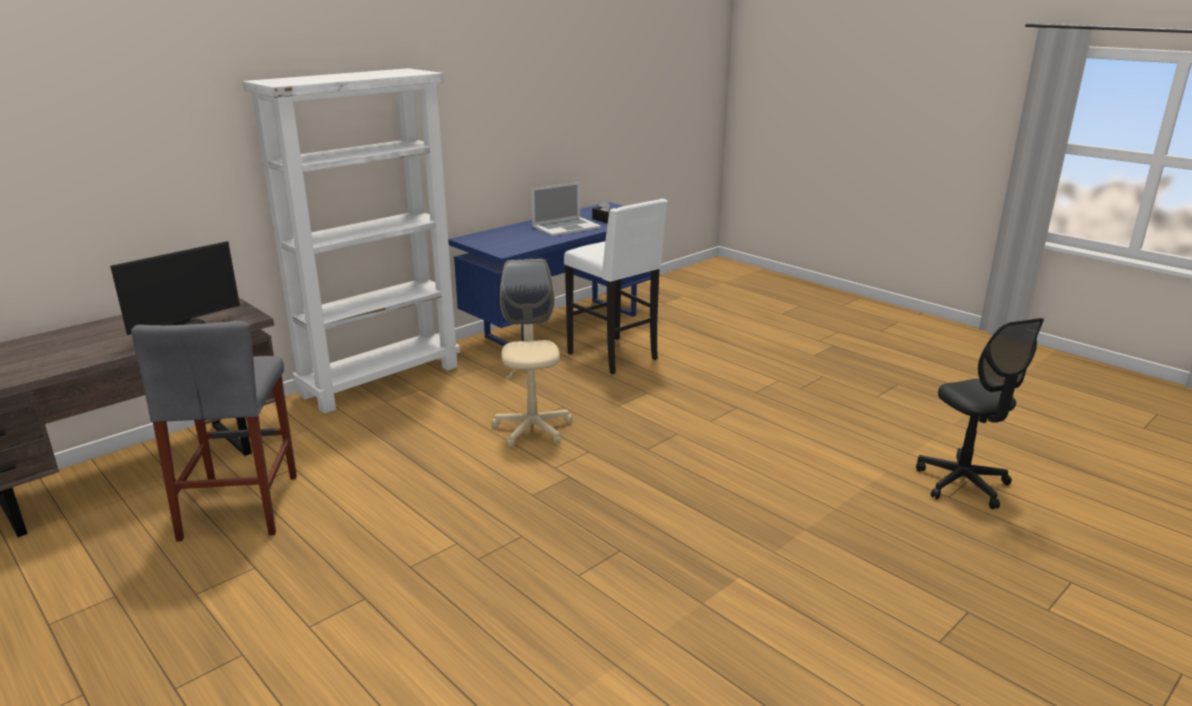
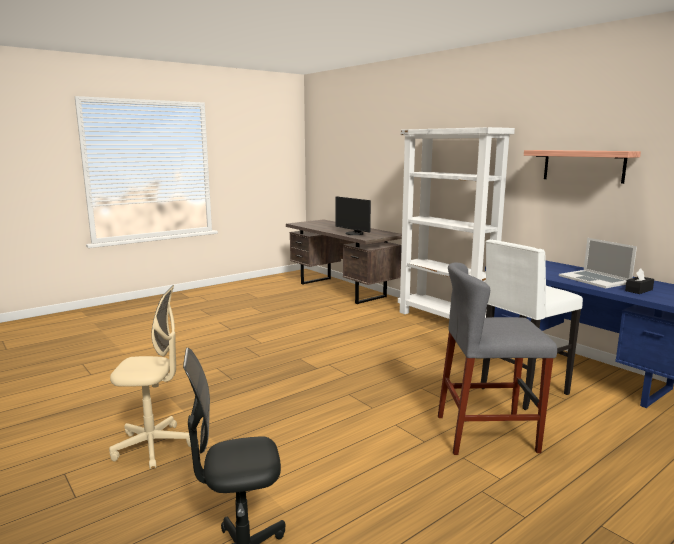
camera: 95 degrees right, 10 degrees down
(240, 506) = (310, 306): grey stool -> grey stool (486, 433)
(490, 109) = (583, 166): none -> shelf
(532, 429) = (380, 359): beige office chair -> beige office chair (153, 446)

